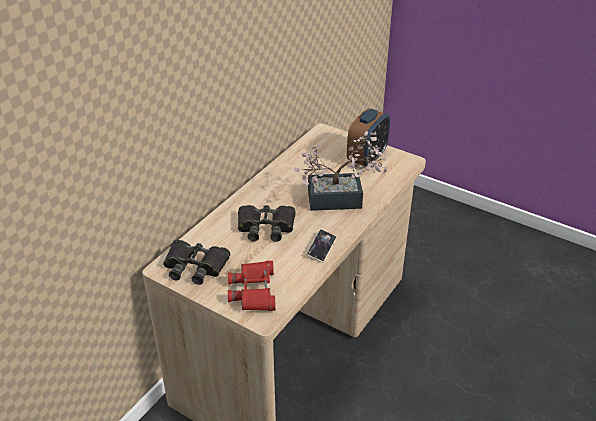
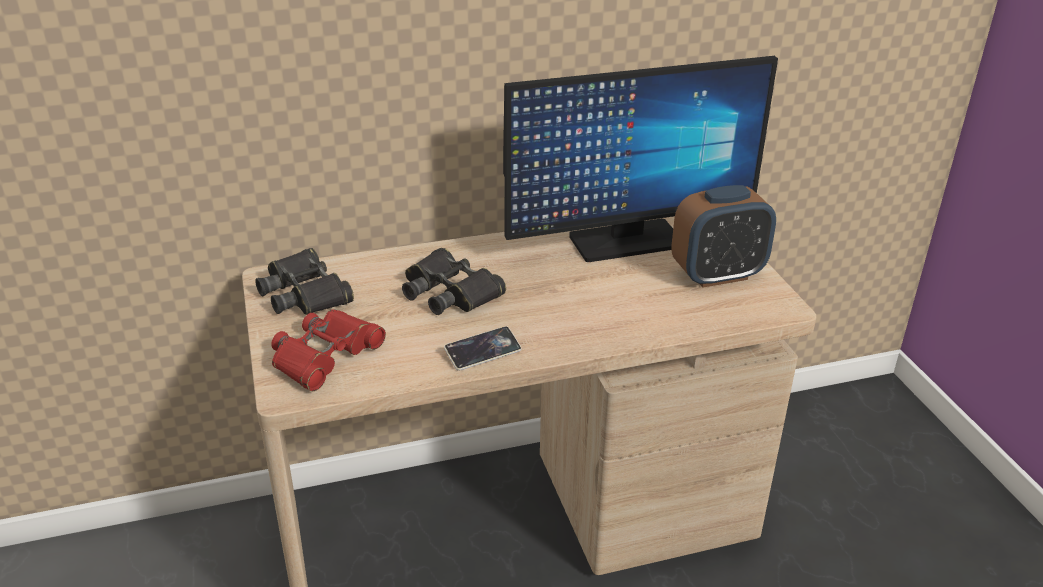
camera: 40 degrees right, 5 degrees down
(309, 160) = (625, 241): none -> monitor
(341, 199) = (601, 308): potted plant -> none

